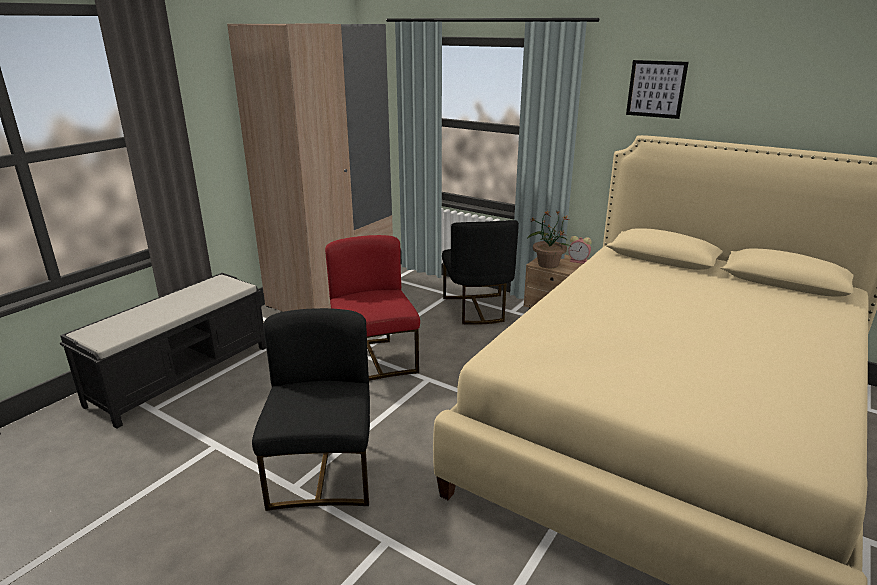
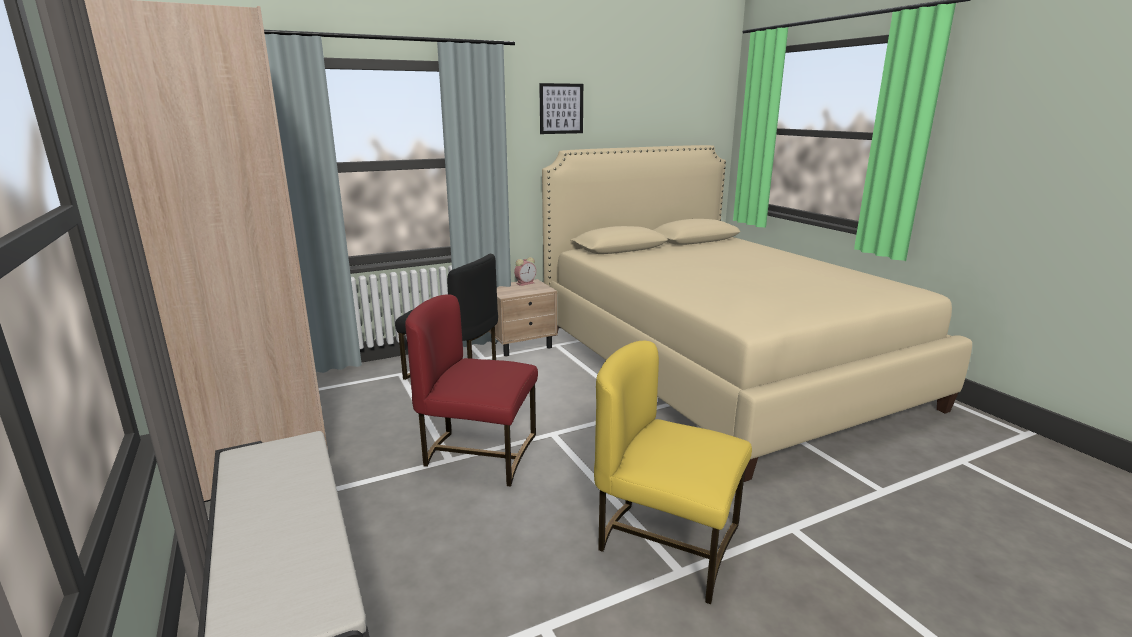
camera: 60 degrees left, 5 degrees down
(323, 472) = (666, 543): black chair -> yellow chair
(548, 264) = (513, 292): potted plant -> none

